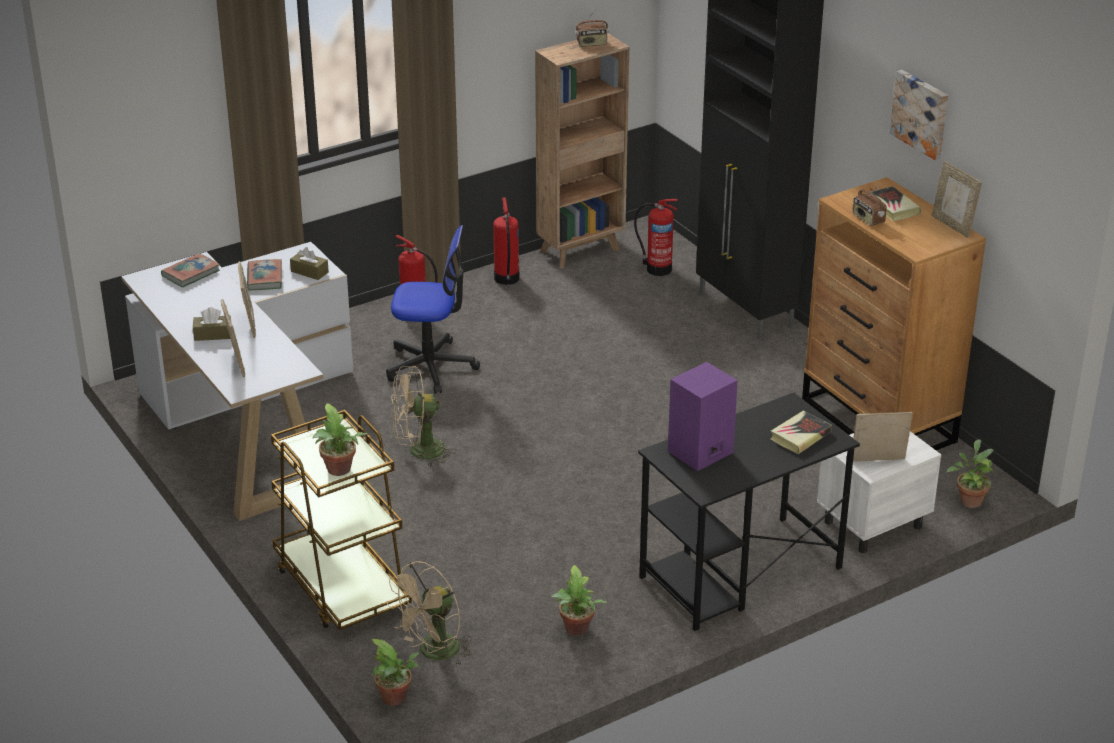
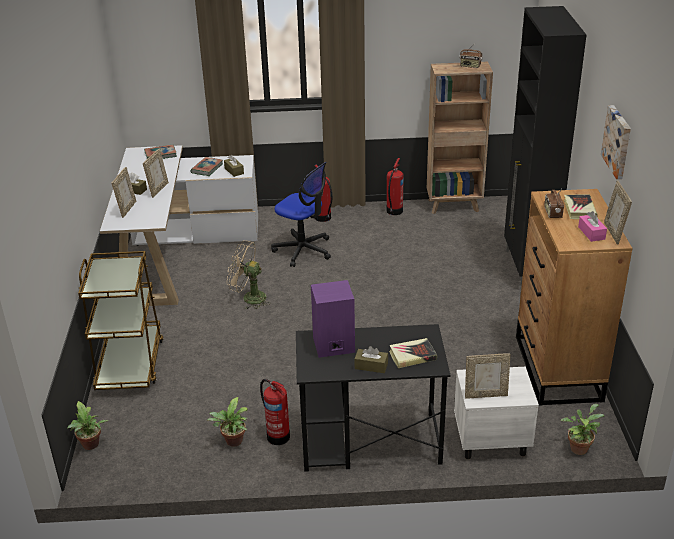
camera: 30 degrees right, 0 degrees up
(339, 471) = (107, 287): potted plant -> none
(433, 653) = (138, 424): beige fan -> none
(657, 268) = (492, 228): fire extinguisher -> fire extinguisher (277, 435)
(766, 461) = (371, 366): none -> brown tissue box
(878, 462) = (485, 395): picture frame -> picture frame turned 150 degrees clockwise
(930, 232) = (591, 233): none -> pink tissue box

